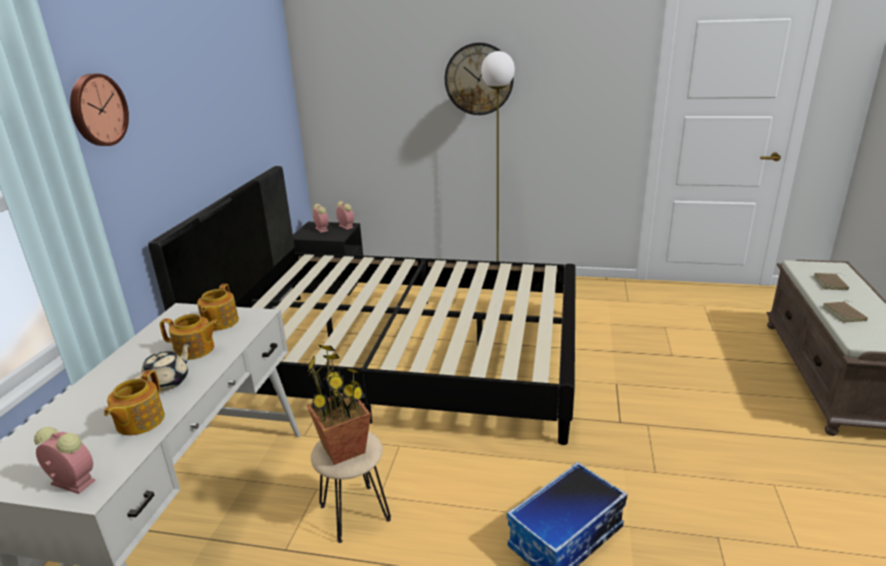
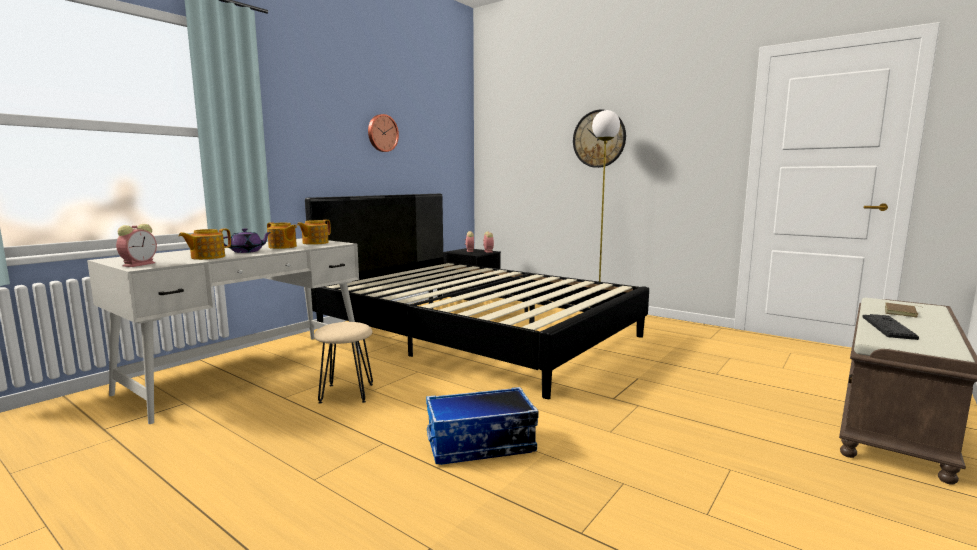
camera: 25 degrees right, 15 degrees down
(71, 482) = (140, 264): alarm clock -> alarm clock turned 60 degrees clockwise
(97, 110) = (289, 105): wall clock -> wall clock (382, 133)
(168, 382) = (247, 251): beige teapot -> purple teapot
(344, 449) = (340, 327): potted plant -> none
(845, 314) = (888, 327): brown book -> keyboard

